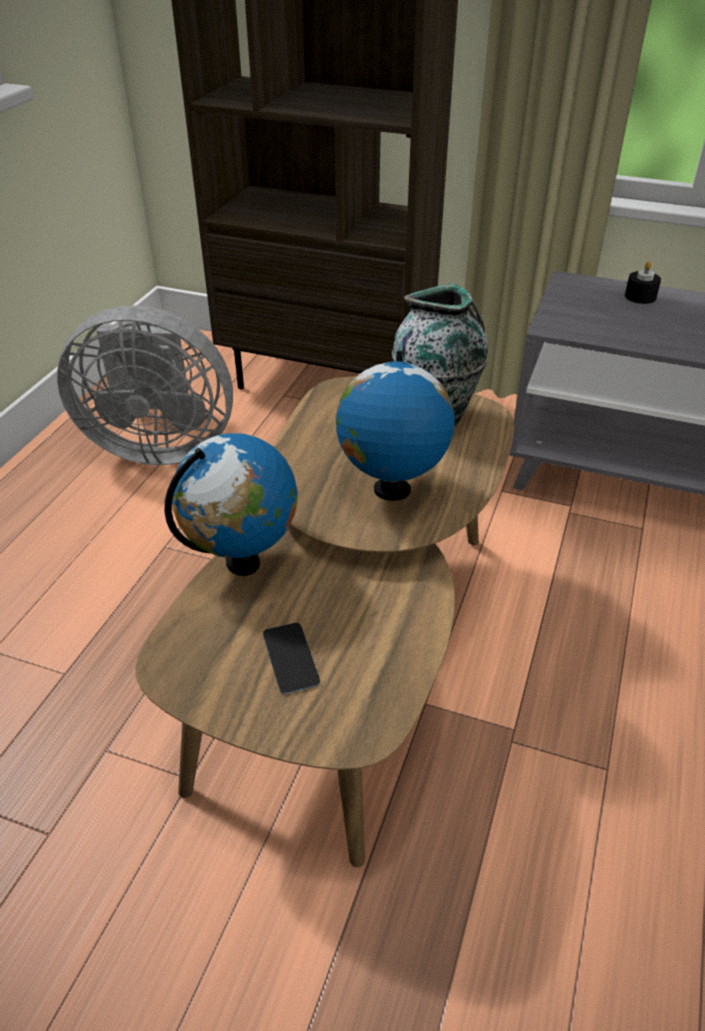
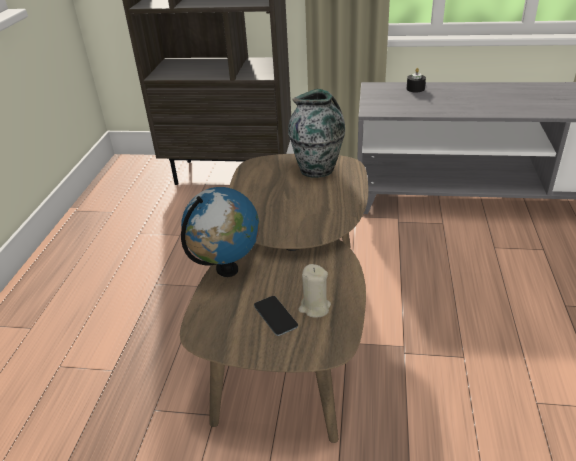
camera: 10 degrees left, 5 degrees down
(158, 446) = (133, 226): grey fan -> none
(356, 656) = (314, 307): none -> beige candle
(391, 490) = (306, 213): globe -> none

